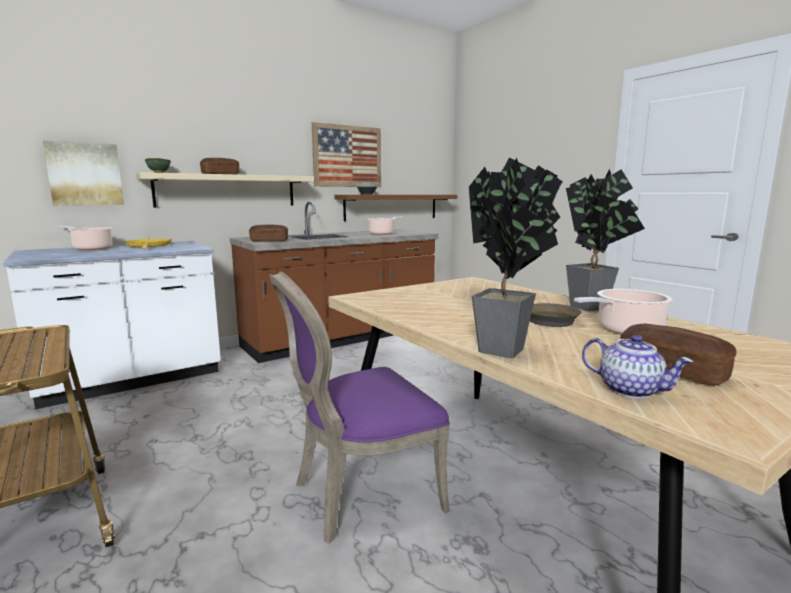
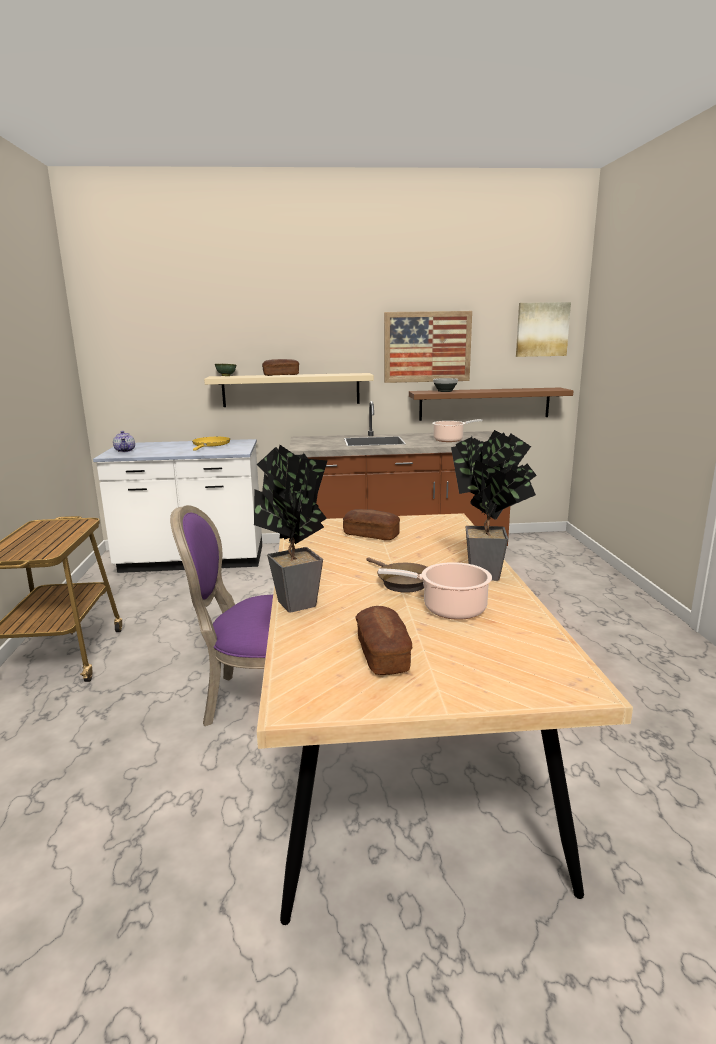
camera: 30 degrees right, 5 degrees up
(85, 174) = (170, 378): picture -> picture (542, 329)
(91, 248) = (166, 445): cooking pot -> none
(269, 241) = (313, 445): bread -> bread (371, 535)
(630, 390) = (309, 659): teapot -> teapot (125, 451)

